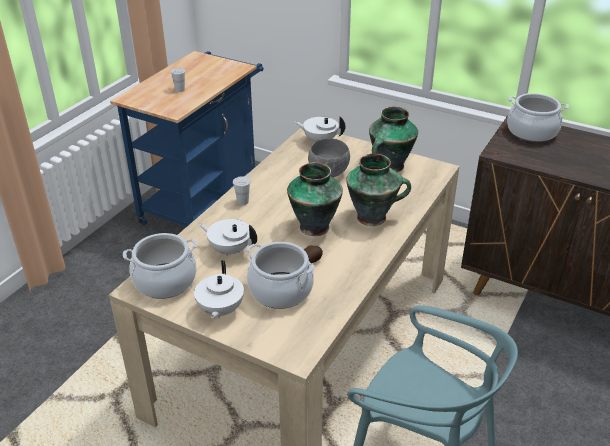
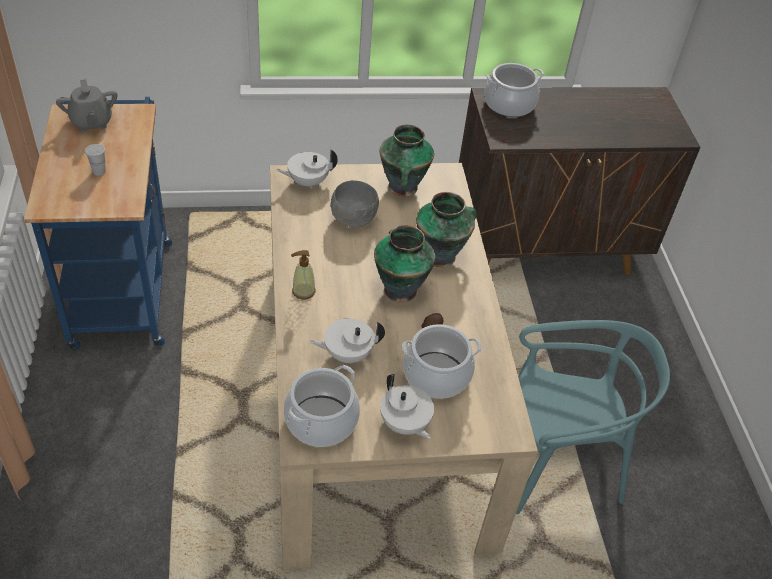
camera: 40 degrees left, 10 degrees up
(205, 65) = (91, 122): none -> grey teapot
(243, 202) = (303, 291): white cup -> soap dispenser

